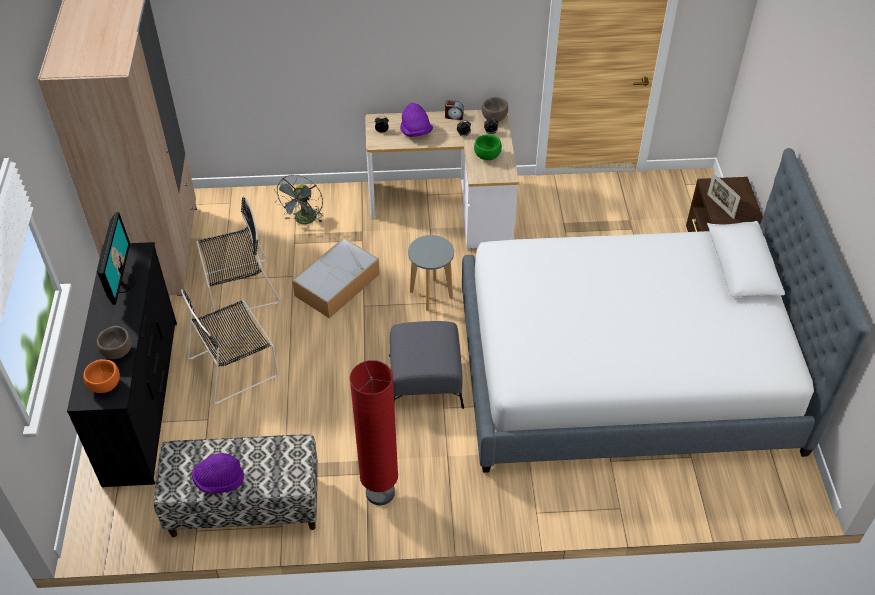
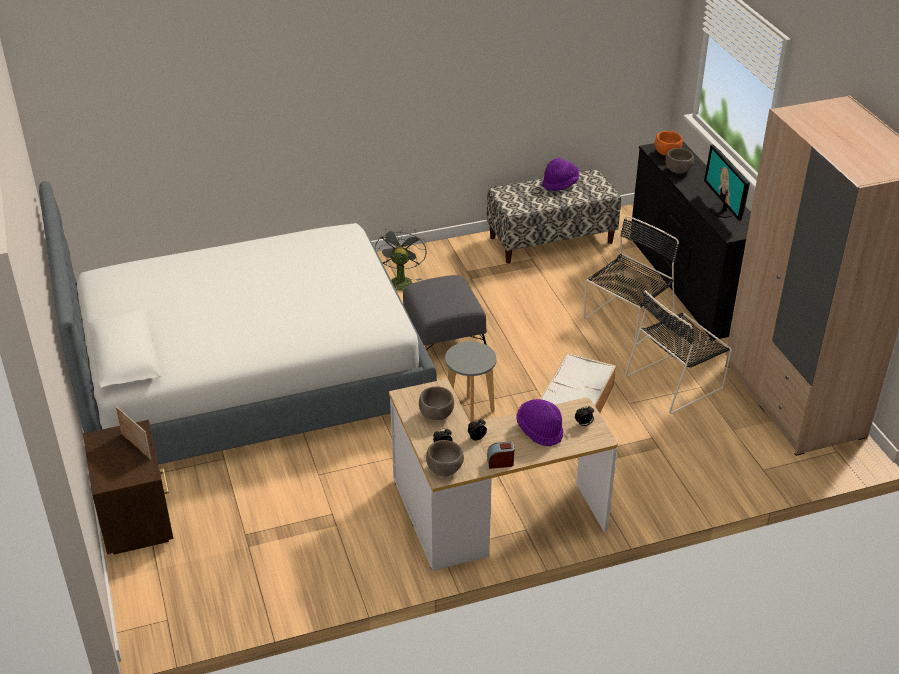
camera: 165 degrees right, 10 degrees down
(304, 221) = (658, 465): grey fan -> grey fan (400, 281)
(380, 492) = (450, 263): red floor lamp -> none
(487, 156) = (436, 415): green bowl -> brown bowl

